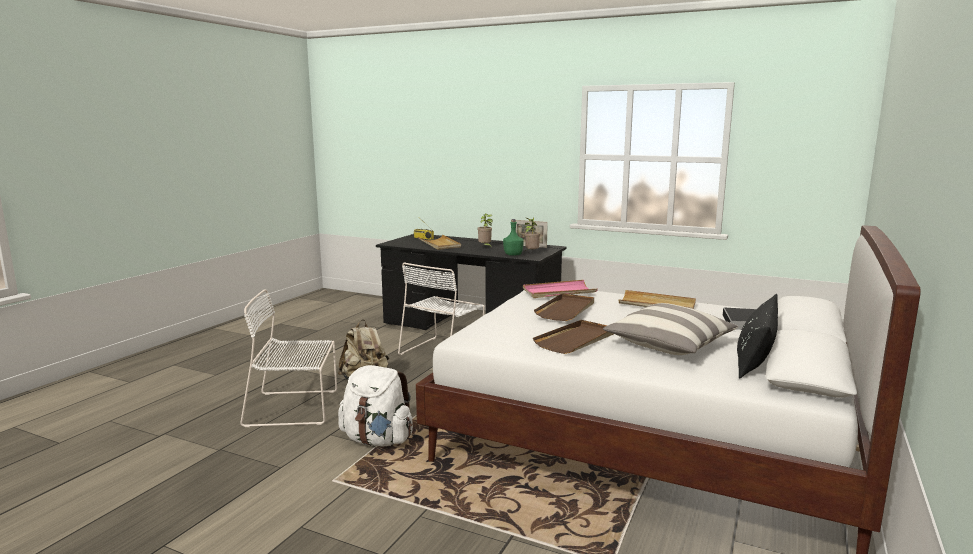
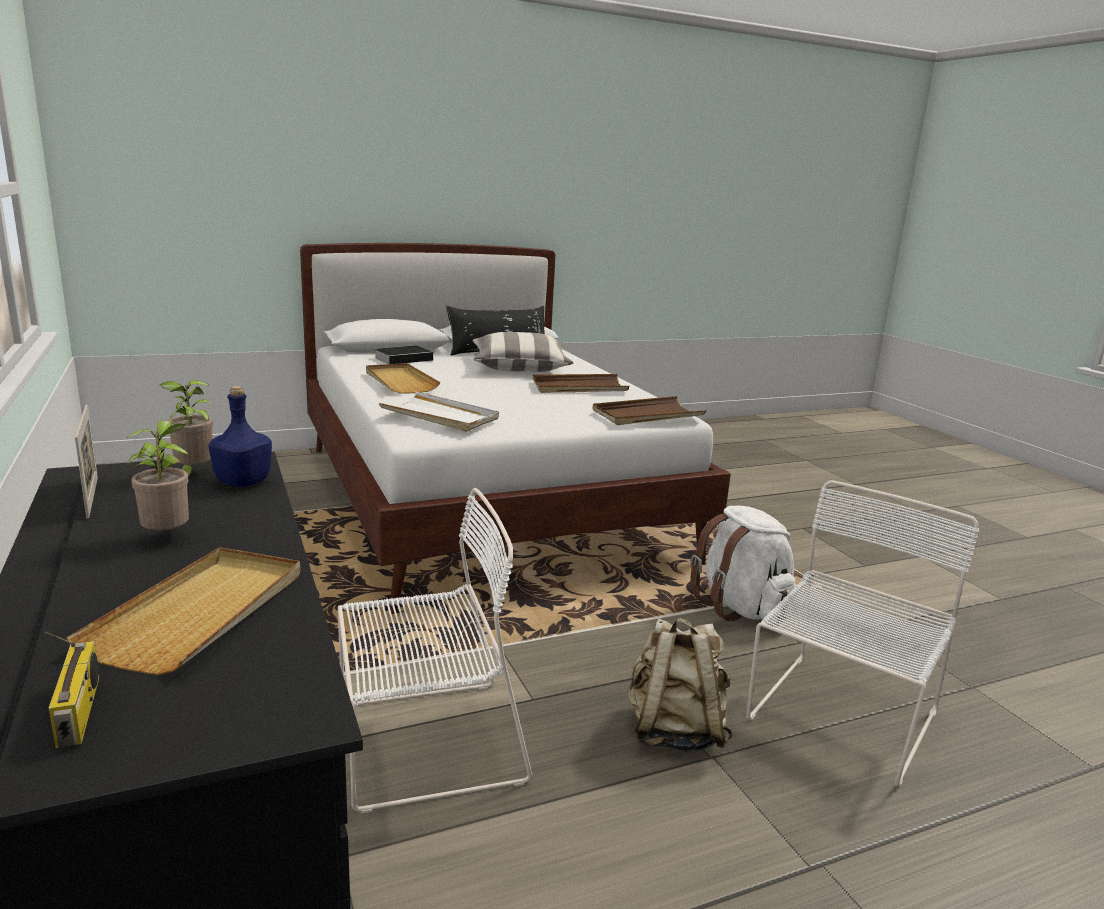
camera: 140 degrees left, 5 degrees up
(295, 408) = (840, 718): white chair -> white chair turned 90 degrees counterclockwise
(513, 254) = (242, 482): green bottle -> blue bottle
(558, 292) = (440, 416): pink tray -> white tray
(566, 310) = (508, 400): brown tray -> brown tray (647, 415)

